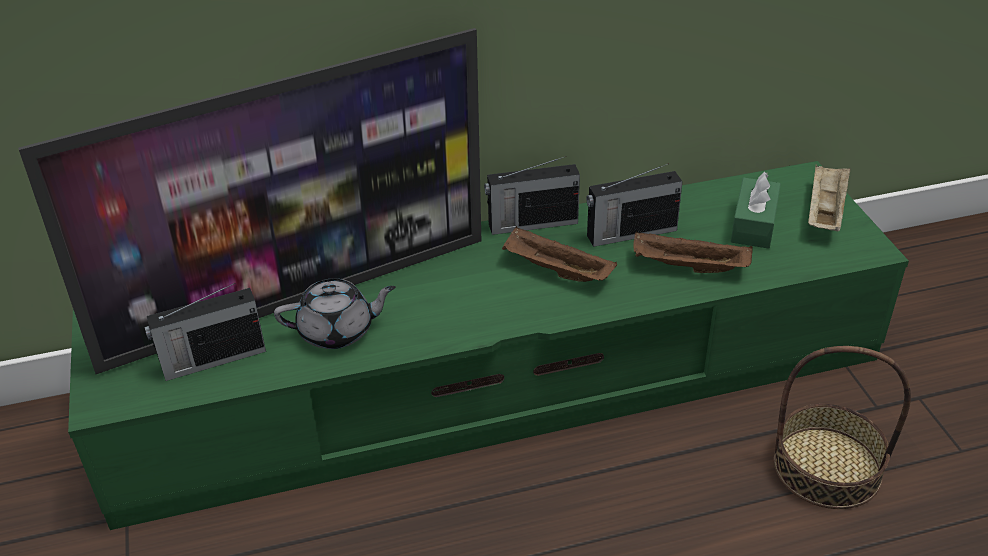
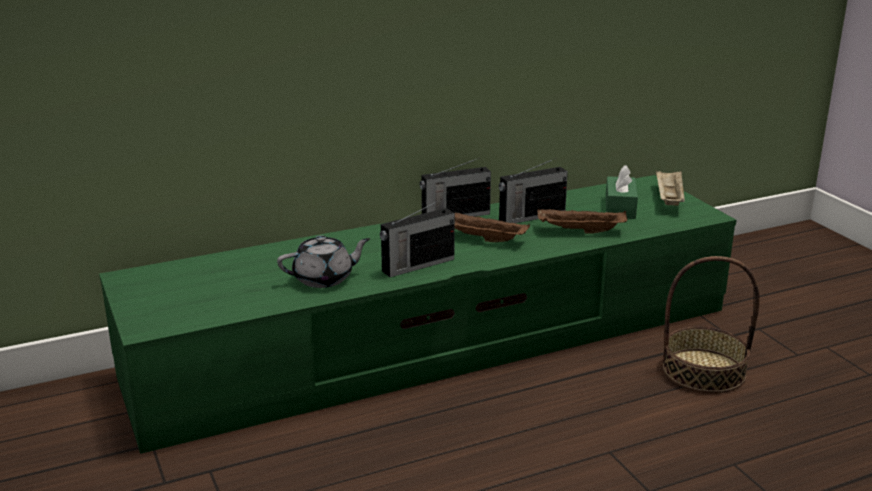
camera: 10 degrees left, 15 degrees down
(212, 359) = (228, 300): radio -> radio (417, 265)
(300, 299) = (287, 264): television -> none

